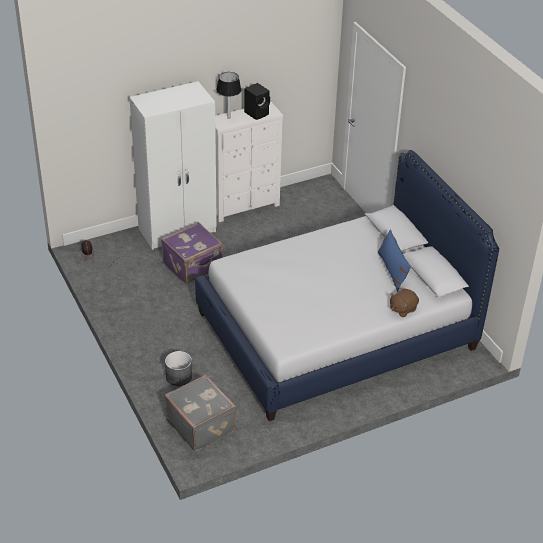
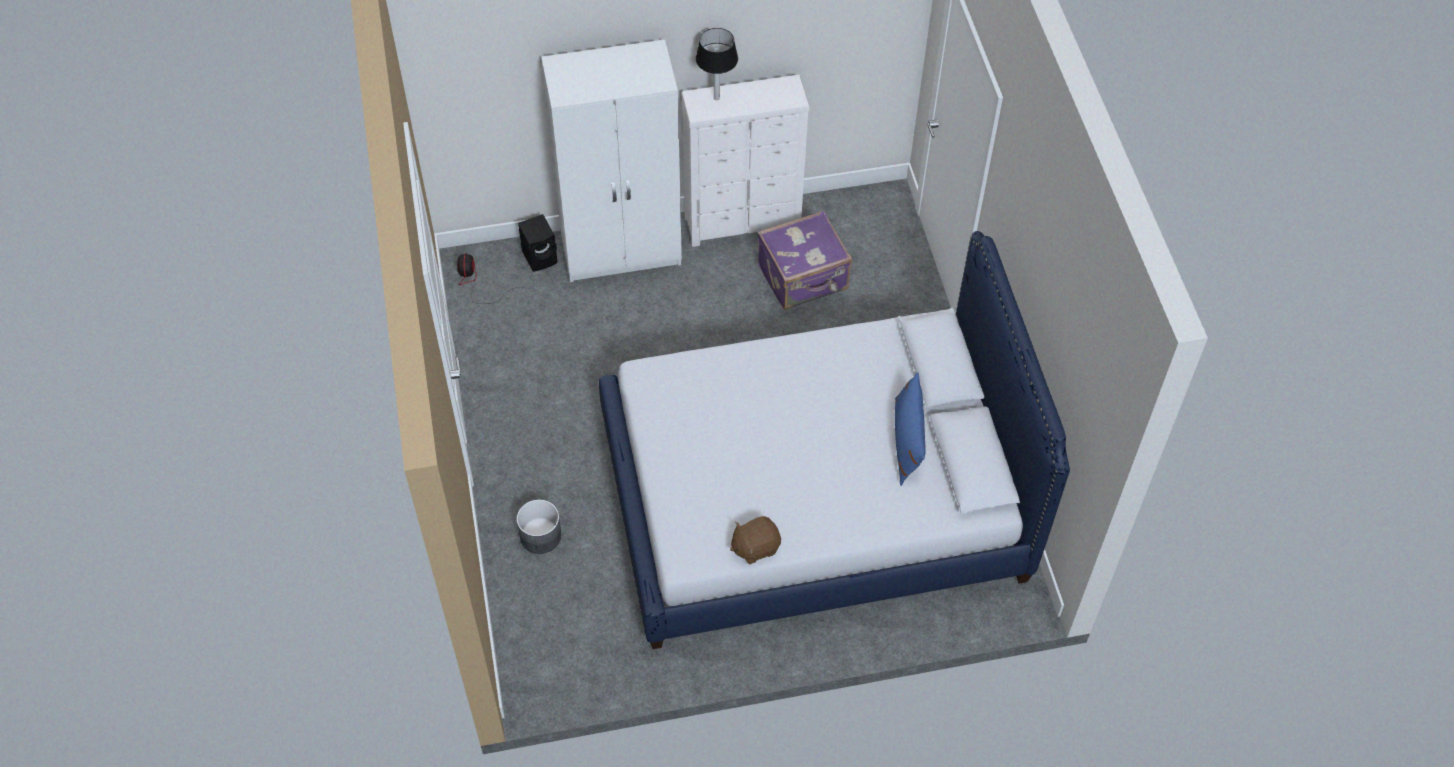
camera: 15 degrees right, 15 degrees up
(193, 266) = (625, 327): purple suitcase -> purple suitcase (803, 278)
(201, 425) = (548, 634): grey suitcase -> none
(257, 113) = (767, 95): black speaker -> black speaker (541, 257)
(402, 309) = (897, 522): brown plush toy -> brown plush toy (755, 547)

